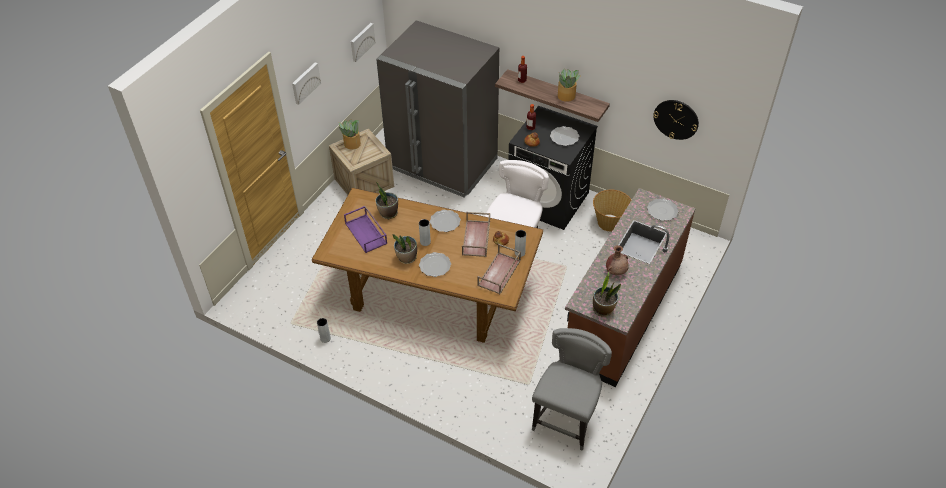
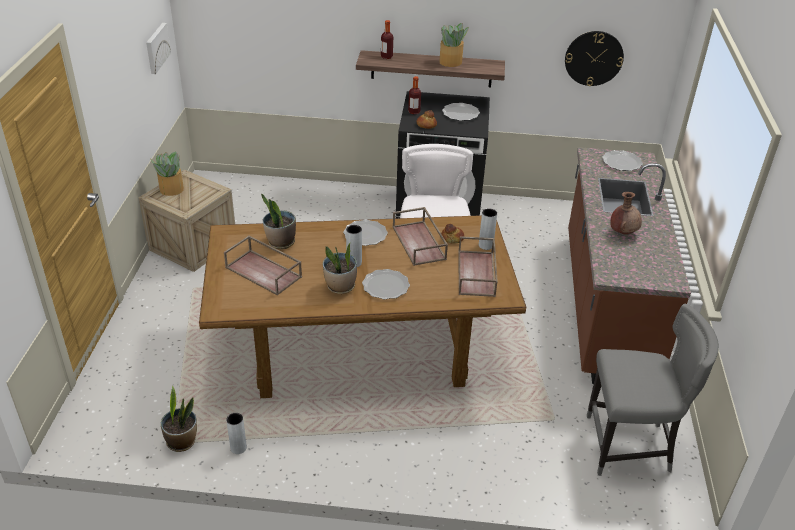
camera: 25 degrees left, 10 degrees down
(305, 82) = (106, 90): picture -> none
(366, 233) = (264, 272): purple tray -> brown tray
(443, 164) = (287, 204): grey fridge -> none
(567, 419) = (630, 446): grey chair -> grey chair turned 90 degrees clockwise
(603, 309) = (642, 275): potted plant -> potted plant (182, 441)
(609, 222) = (523, 219): basket -> none

